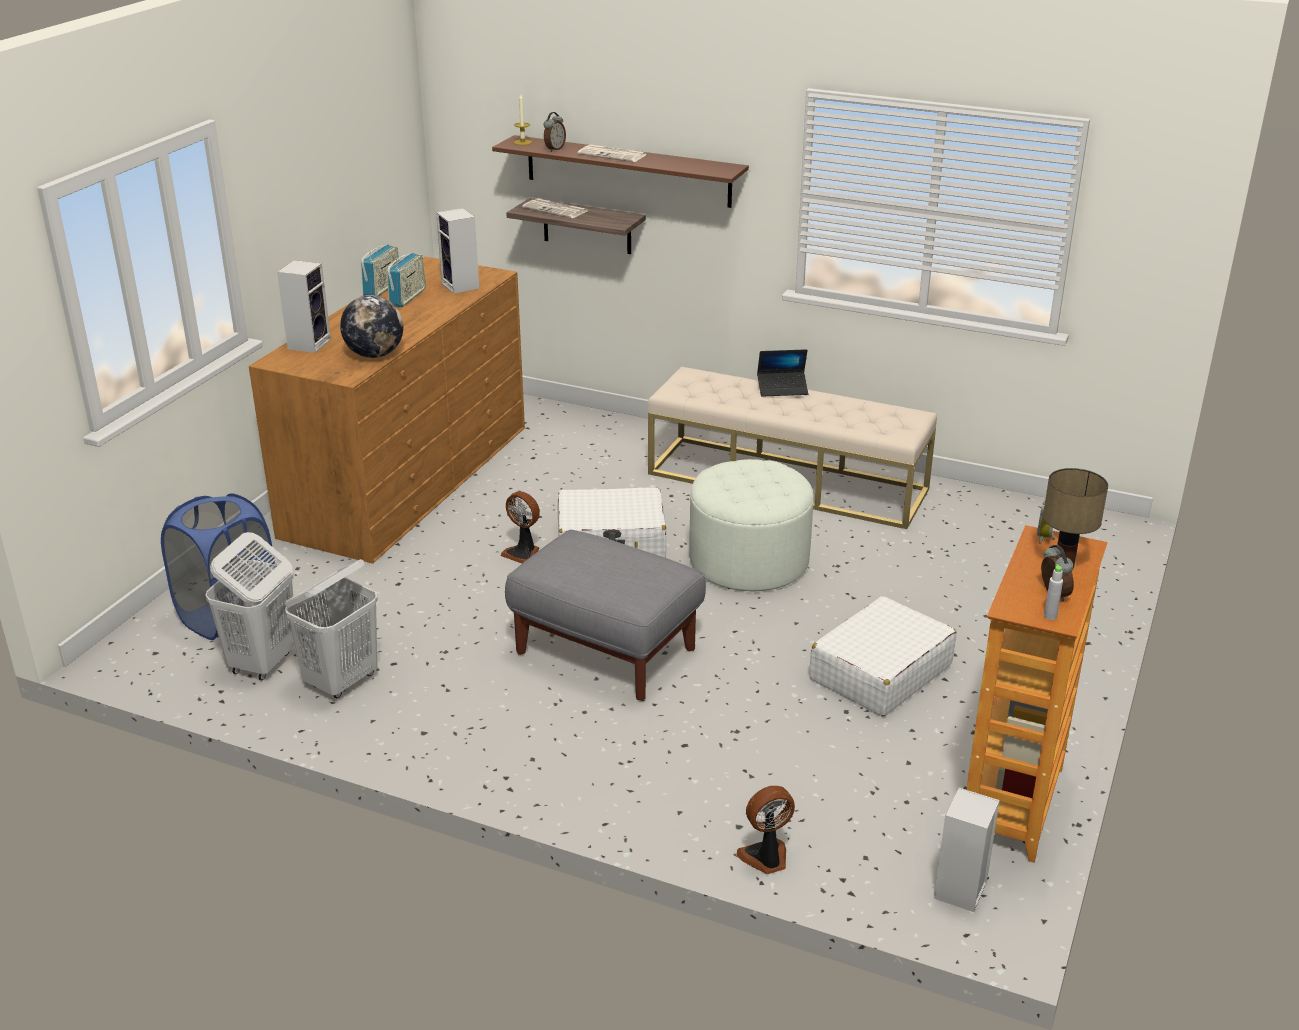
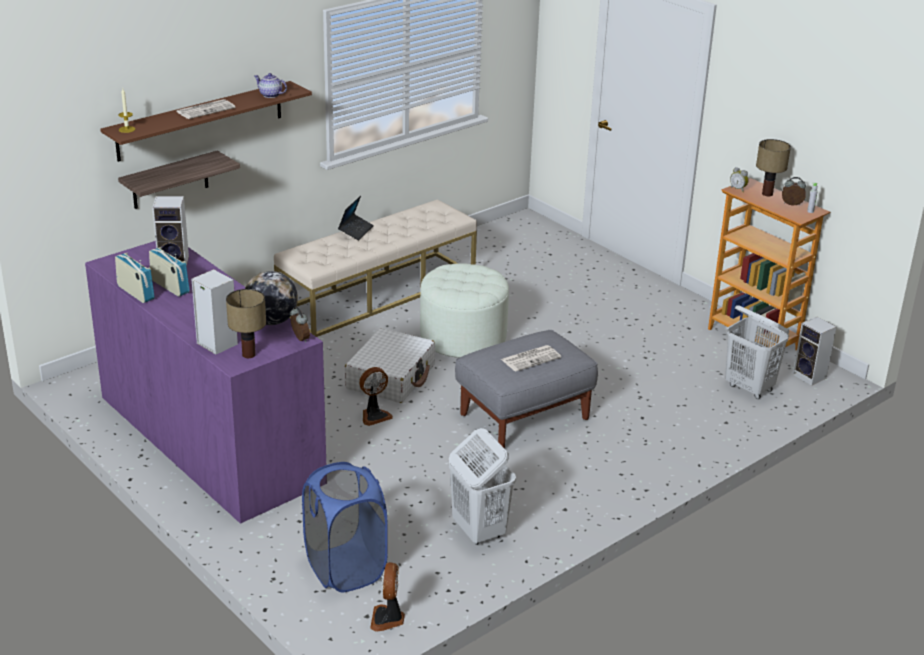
camera: 65 degrees left, 0 degrees up
(262, 663) = (425, 563): white laundry basket -> white laundry basket (749, 388)
(298, 362) = (248, 354): none -> table lamp
(408, 479) = (209, 439): brown dresser -> purple dresser
(554, 149) = (162, 123): alarm clock -> alarm clock (299, 339)
(556, 209) = (162, 174): newspaper -> newspaper (531, 358)
(692, 166) = (270, 95): none -> teapot
(766, 858) = (757, 422): fan -> fan (388, 619)
(880, 672) = (616, 335): white suitcase -> none

